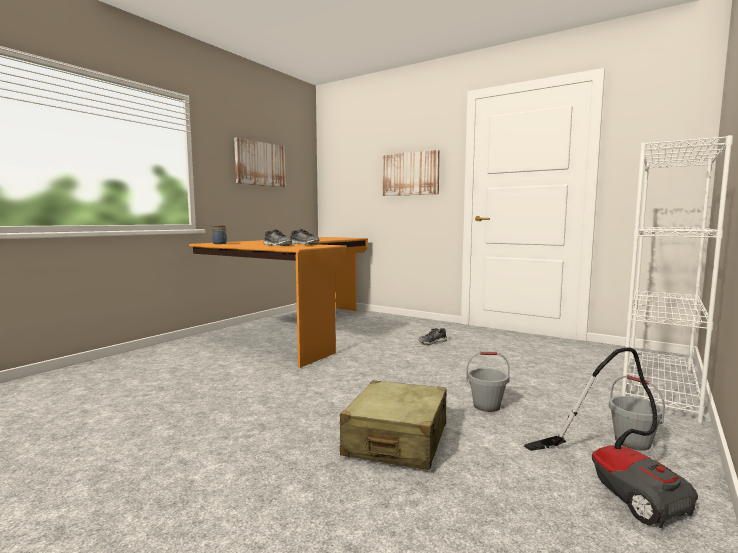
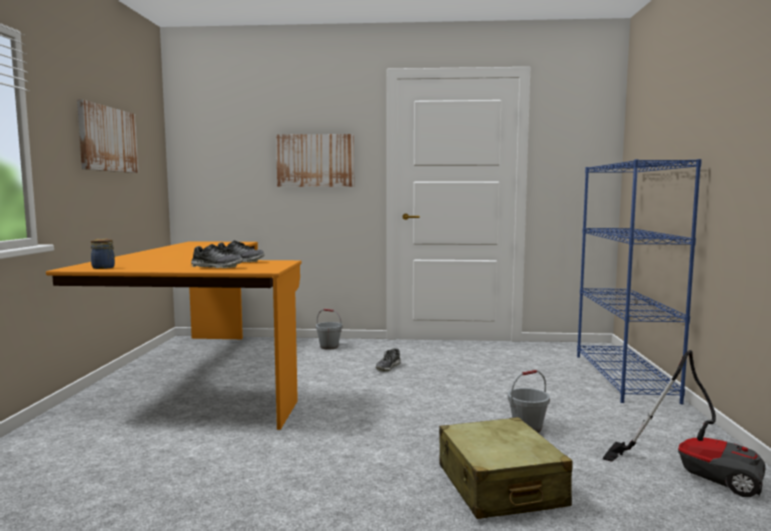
camera: 30 degrees left, 0 degrees up
(633, 442) = (664, 432): grey bucket -> grey bucket (329, 347)
(660, 387) = (624, 377): white bookcase -> blue bookcase

